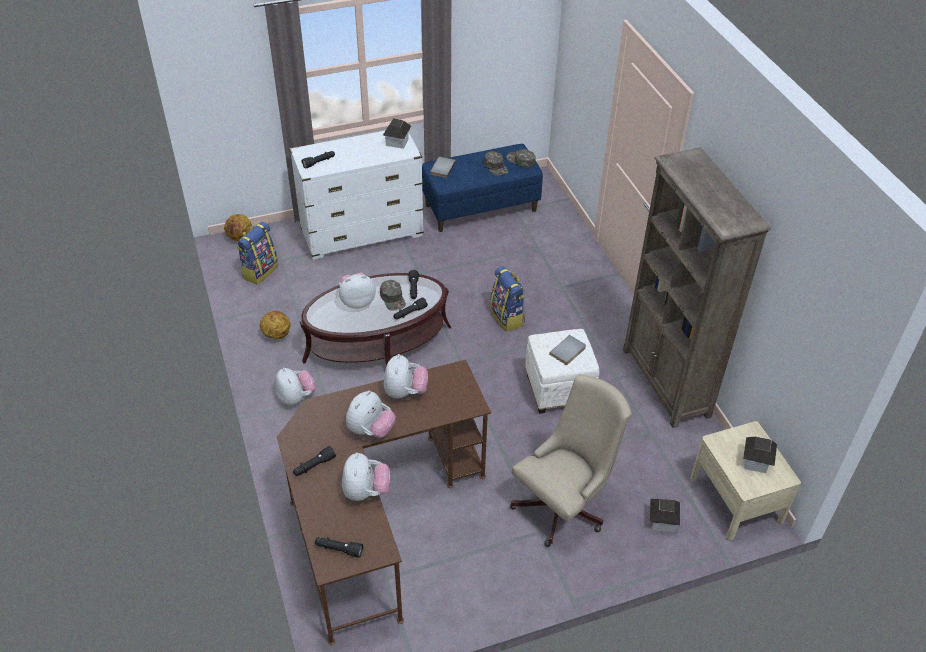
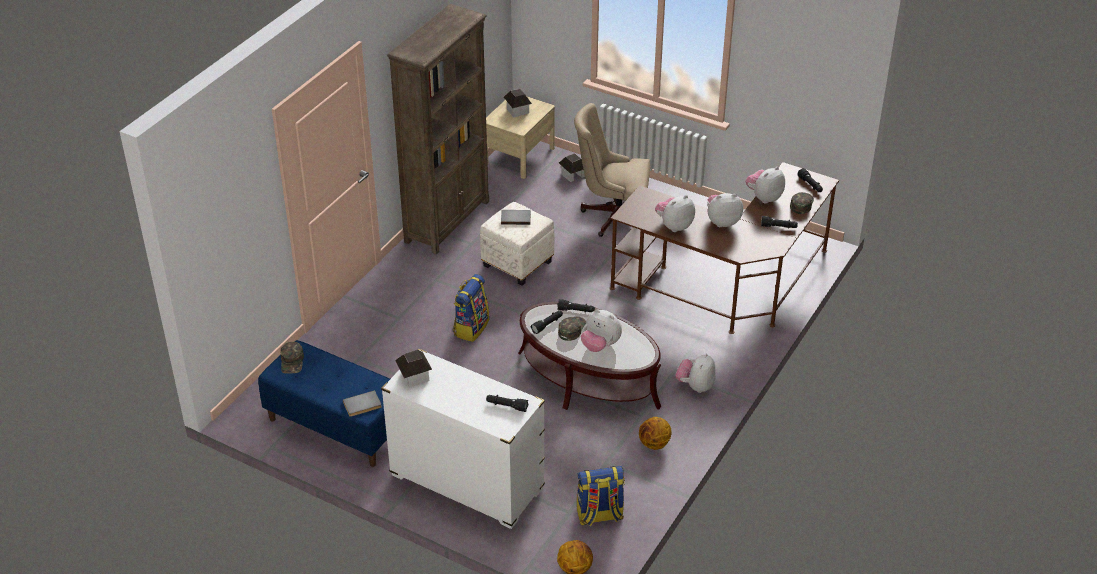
camera: 130 degrees left, 5 degrees down
(496, 166) = (321, 371): green cap -> green cap (801, 204)

